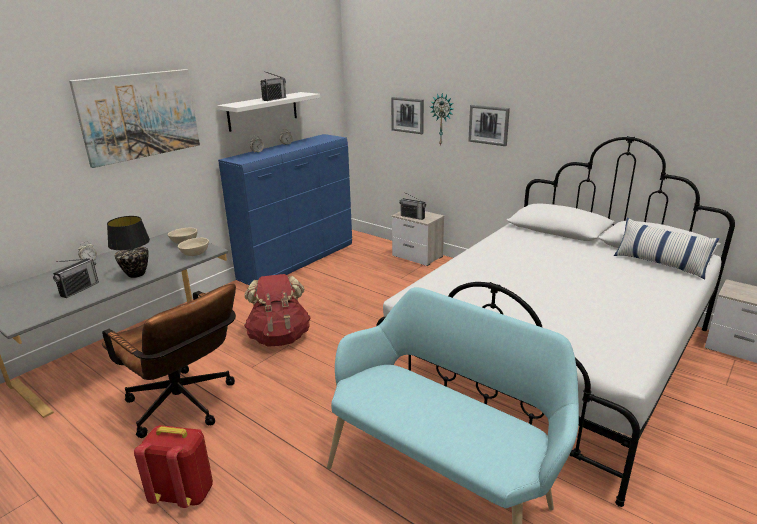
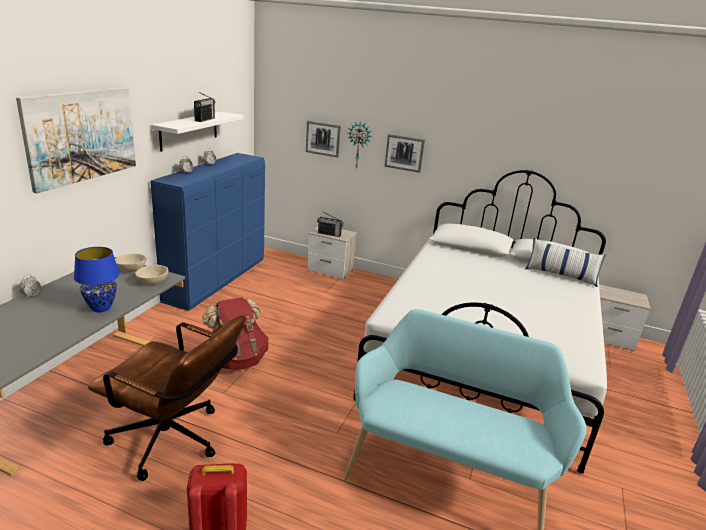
camera: 20 degrees left, 0 degrees up
(79, 289) = (44, 329): radio -> none
(137, 274) = (101, 308): black table lamp -> blue table lamp

